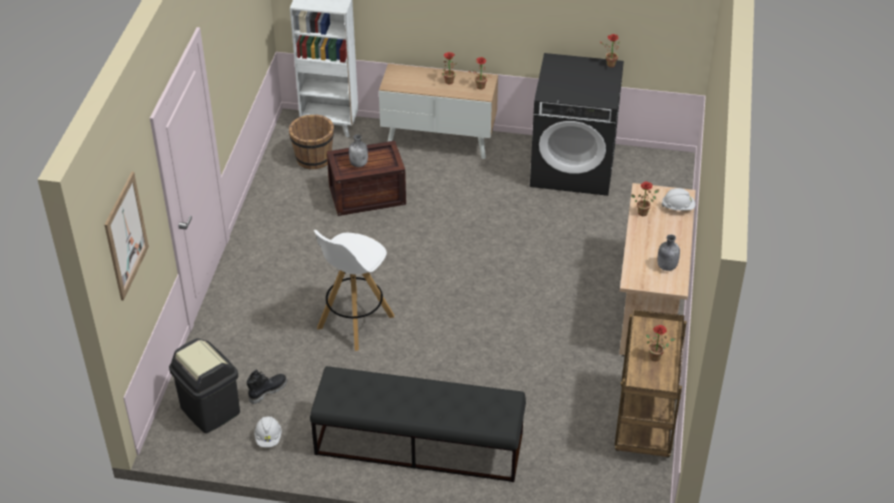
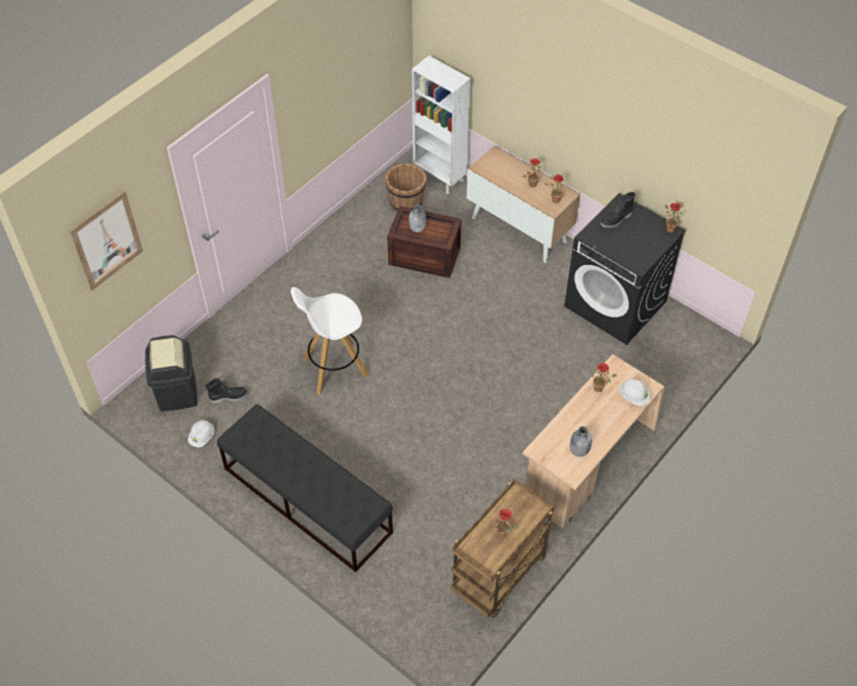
camera: 30 degrees right, 10 degrees up
(559, 74) = (616, 220): none -> black boot

